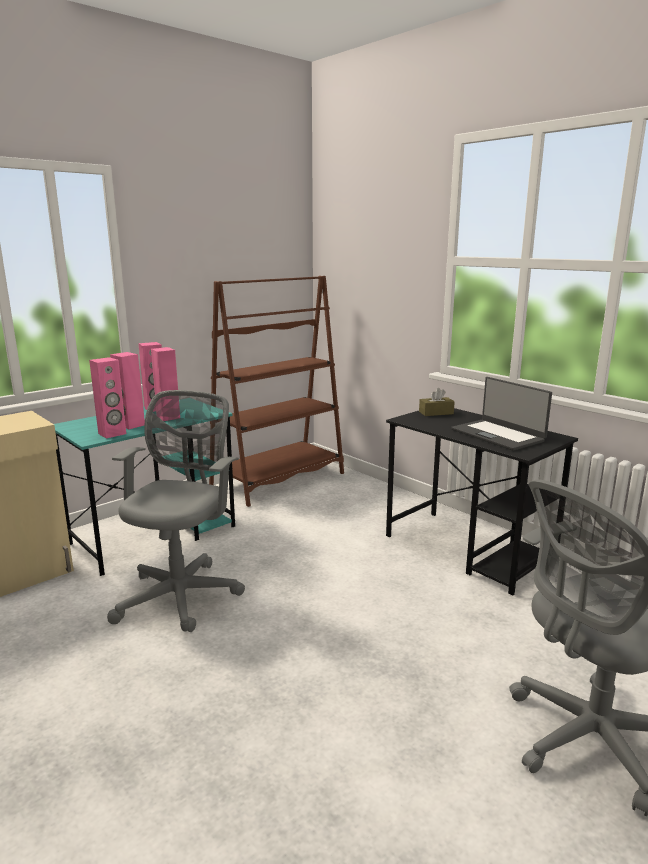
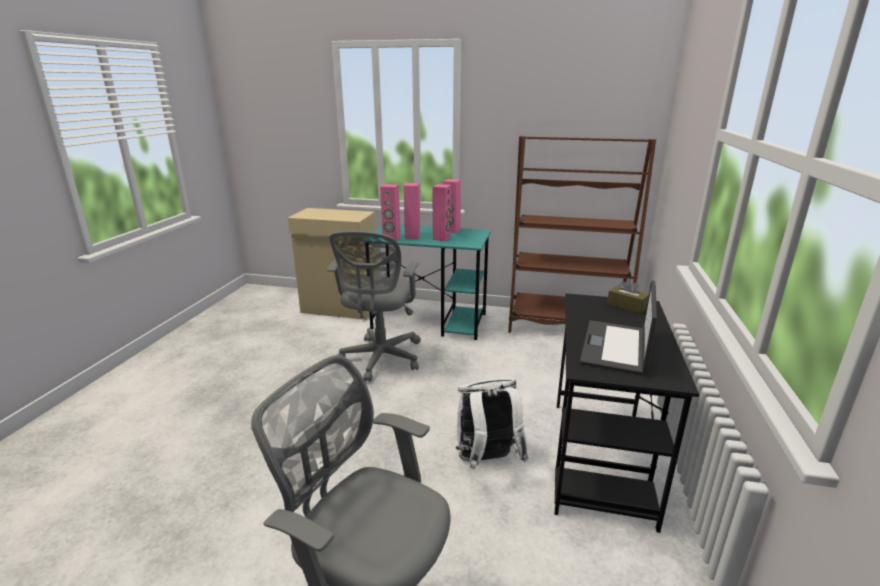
camera: 55 degrees right, 5 degrees up
(182, 594) = (380, 360): grey office chair -> grey office chair turned 120 degrees clockwise
(425, 598) = (486, 461): none -> white backpack

